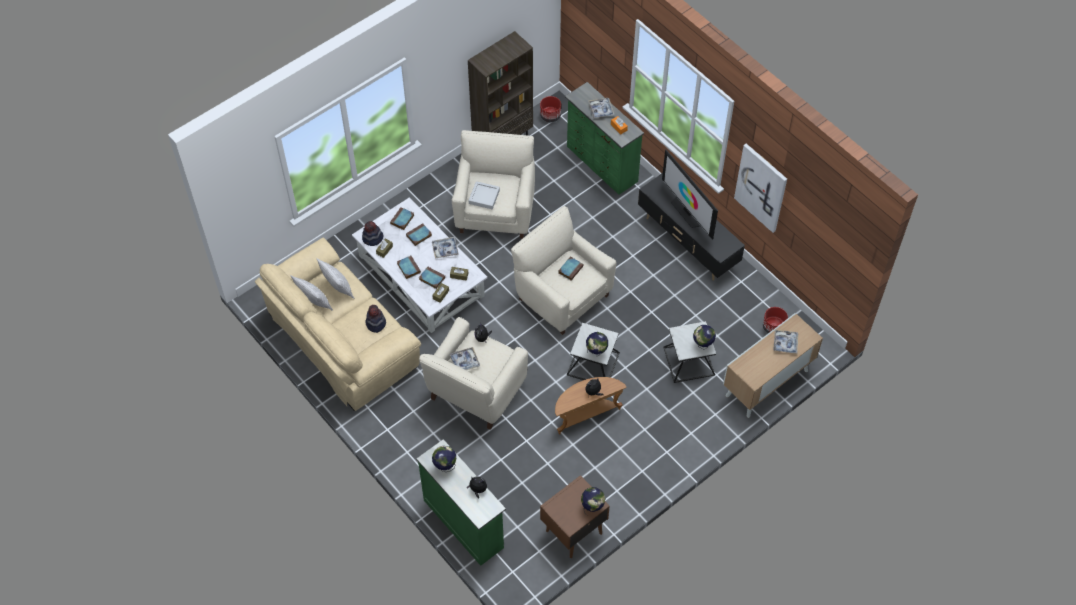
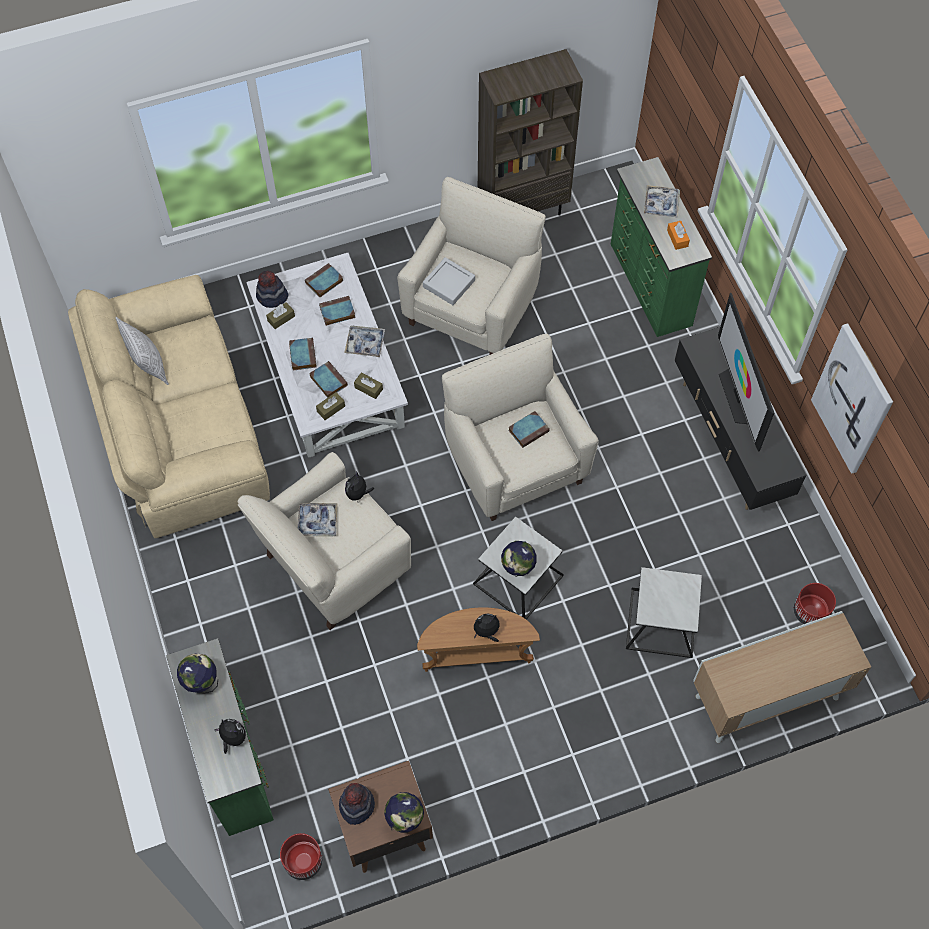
camera: 20 degrees right, 5 degrees up
(337, 288) = (189, 354): pillow -> none
(375, 323) = (218, 423): hat -> hat (356, 805)
(550, 116) = (604, 194): red planter -> red planter (303, 861)
(702, 345) = (682, 611): globe -> none
(785, 343) = (807, 656): tray -> none

